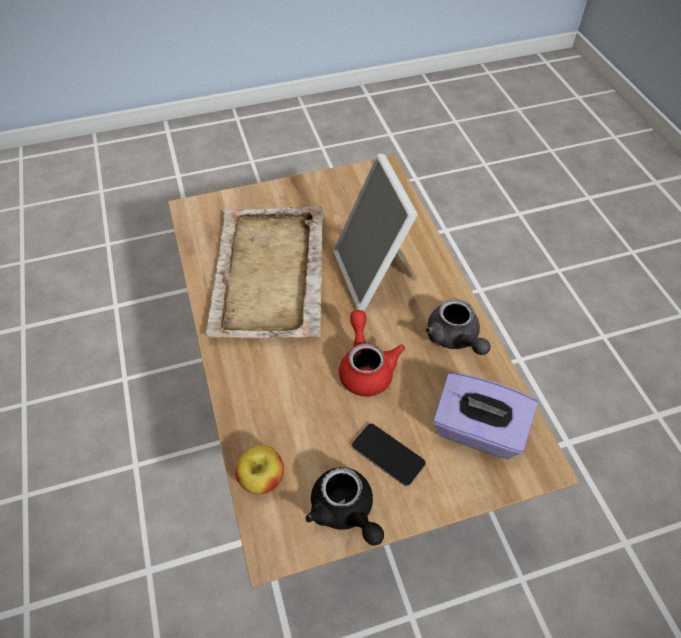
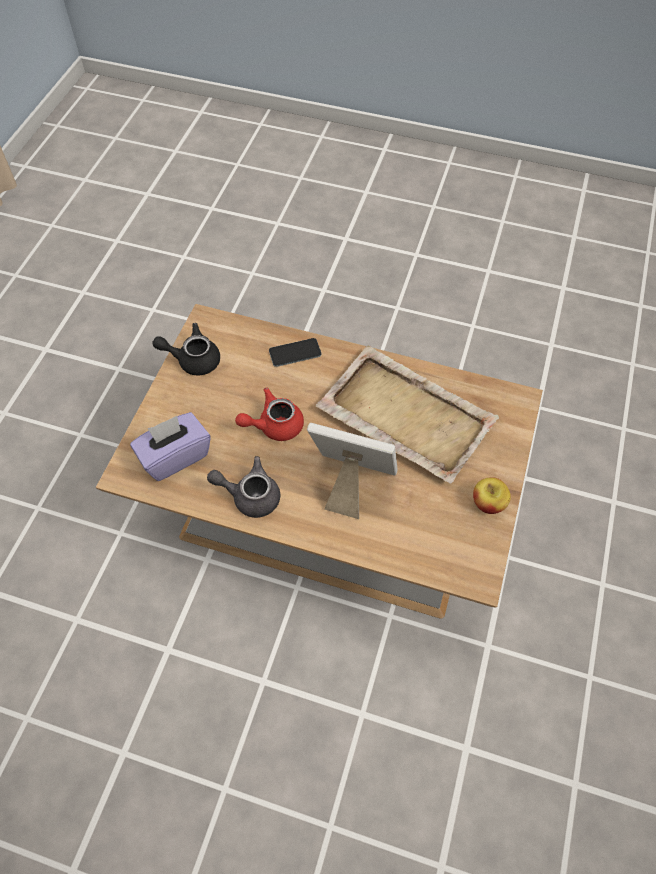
camera: 125 degrees right, 5 degrees up
(262, 478) = (247, 333): apple -> apple (488, 503)
(365, 367) = (274, 425): red teapot -> red teapot turned 135 degrees clockwise
(388, 454) = (205, 399): phone -> phone (295, 353)

